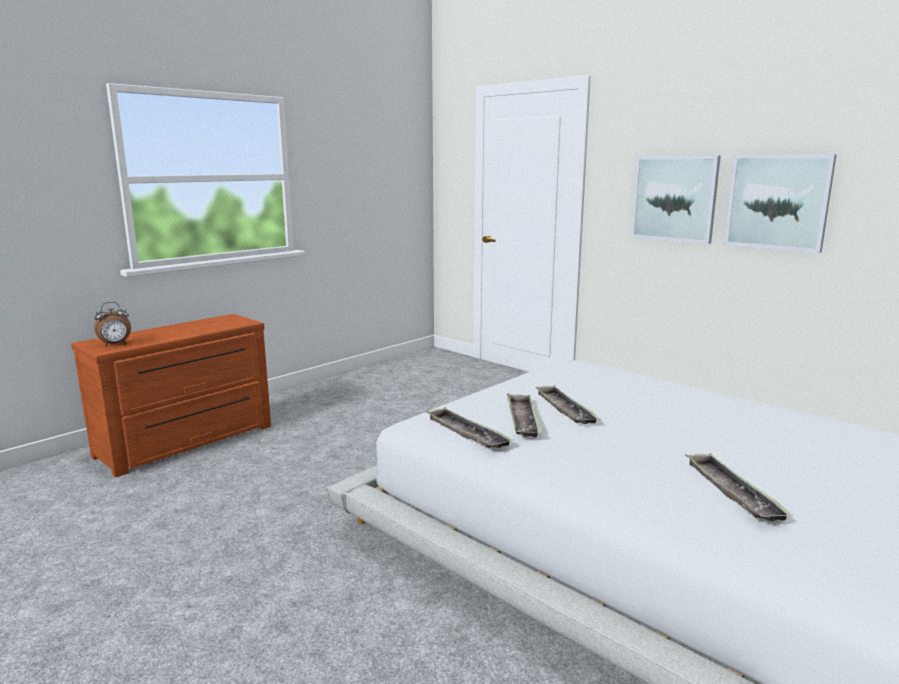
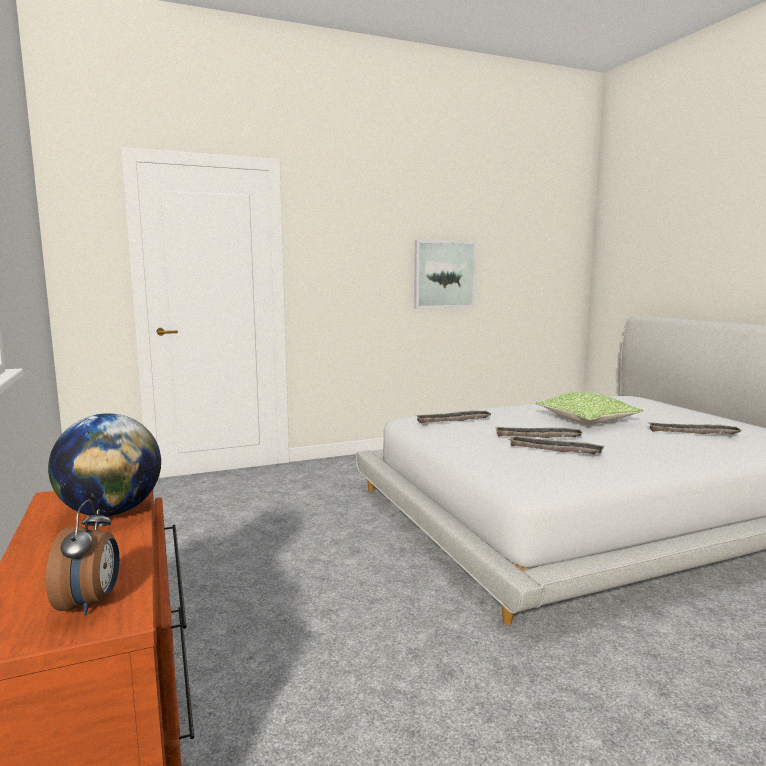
camera: 65 degrees left, 5 degrees down
(210, 327) = (111, 512): none -> globe
(467, 433) = (576, 469): tray -> tray (453, 420)
(674, 198) = (371, 274): picture -> none
(689, 427) = (587, 420): none -> pillow

